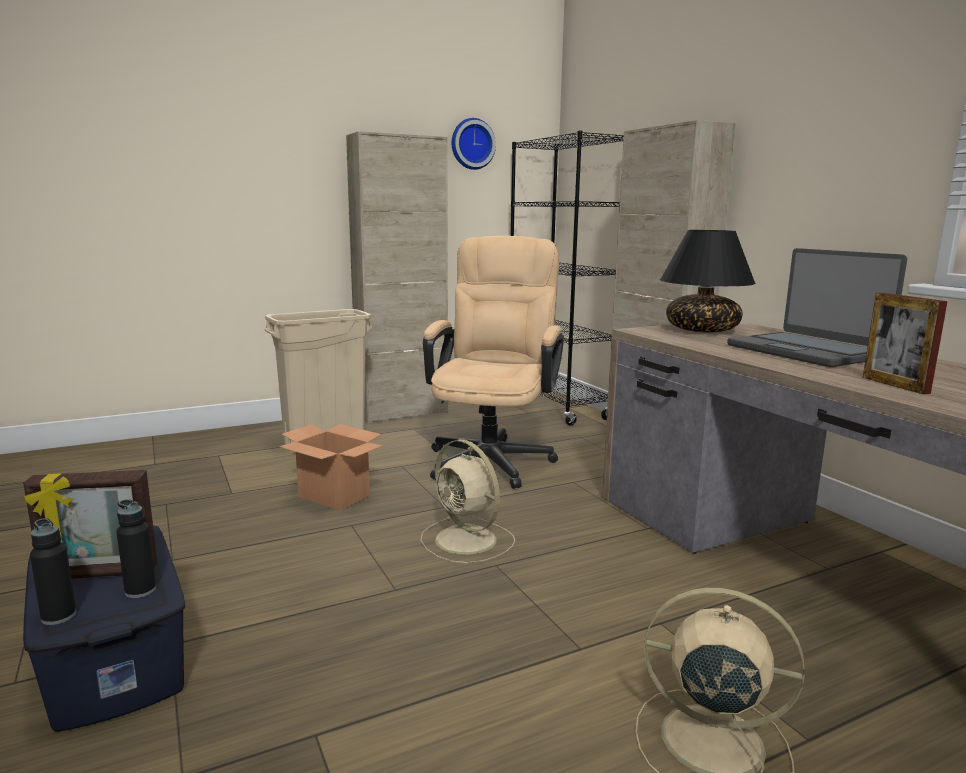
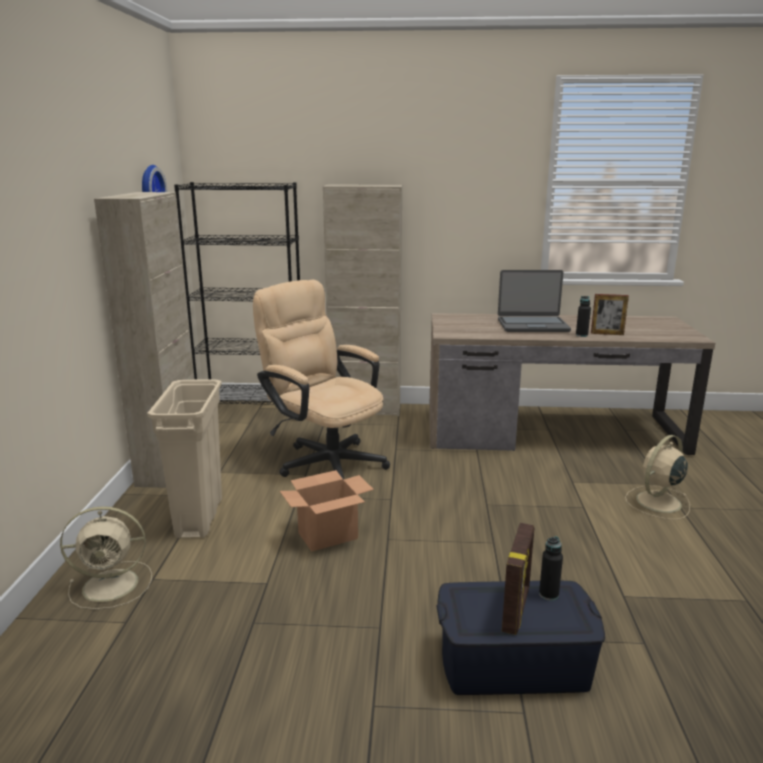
camera: 60 degrees left, 5 degrees up
(59, 616) = (570, 627): black bottle -> black bottle (581, 335)
(467, 541) = (449, 504): beige fan -> beige fan (113, 585)
(702, 330) = (460, 325): black table lamp -> none

